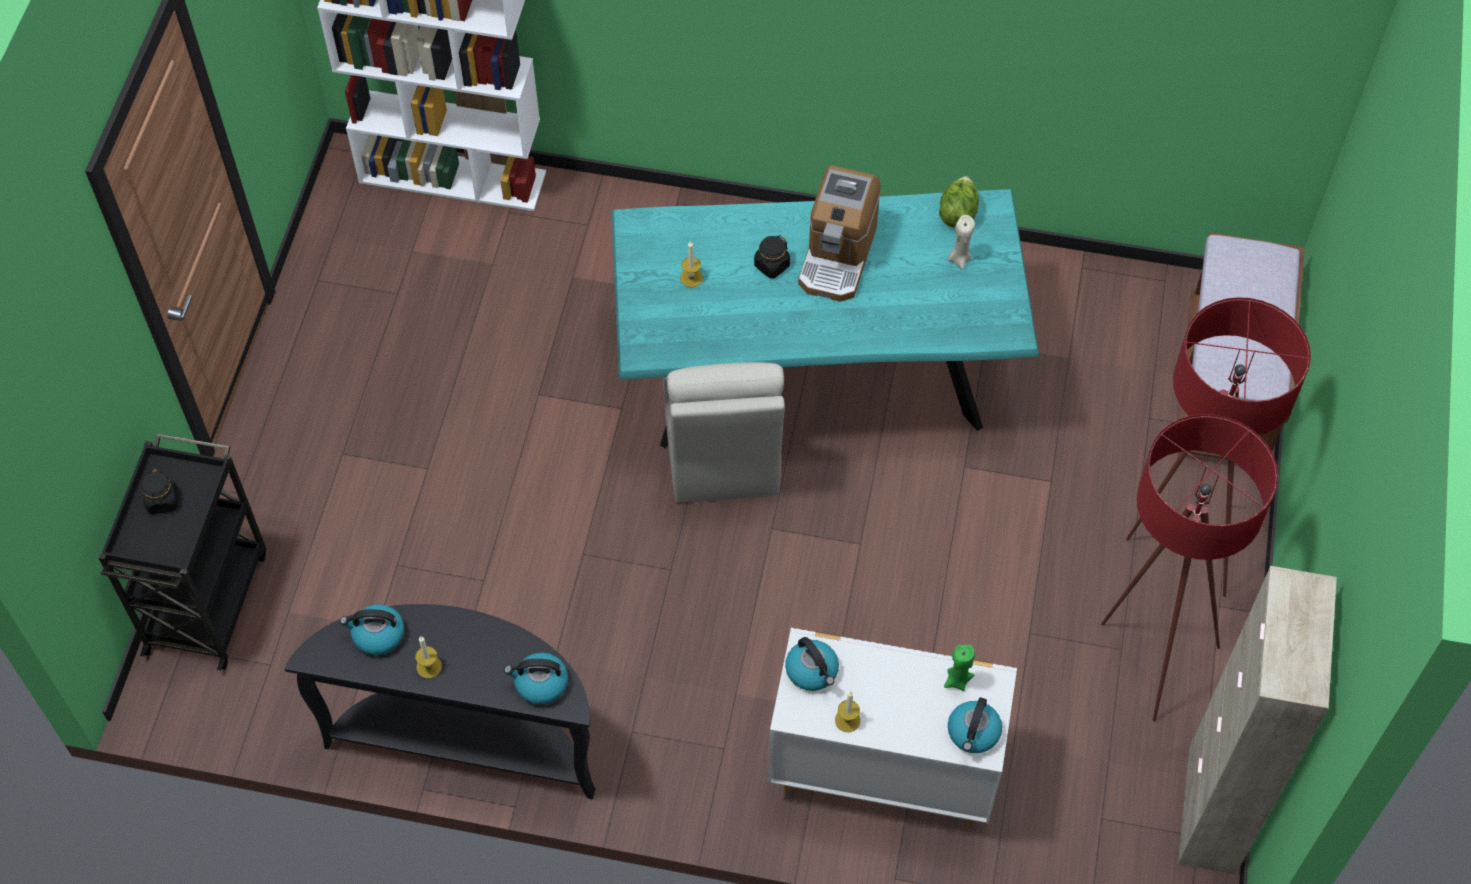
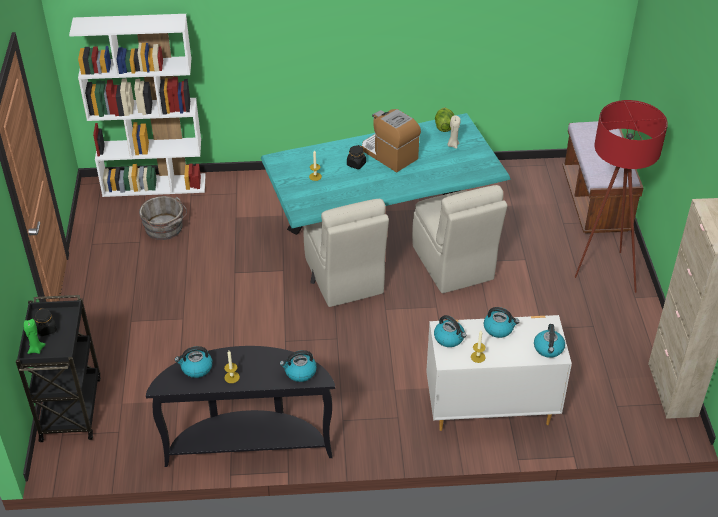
camera: 15 degrees left, 15 degrees down
(447, 275) = (165, 229): none -> grey bucket
(837, 256) = (389, 154): coffee machine -> coffee machine turned 135 degrees clockwise
(903, 672) = (499, 329): none -> kettle
(919, 462) = (453, 264): none -> beige chair
(957, 680) = (529, 326): green candle -> green candle (36, 349)
(1146, 654) = (607, 326): red floor lamp -> none

